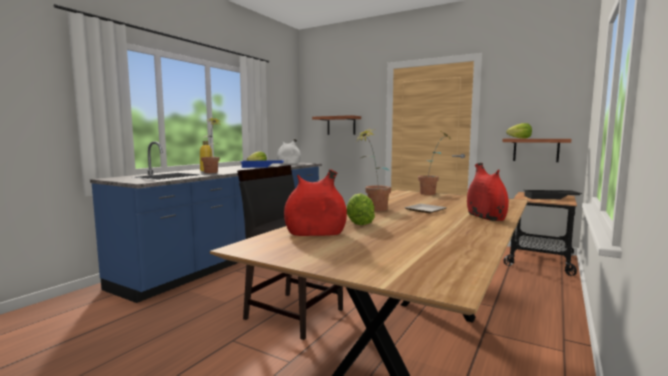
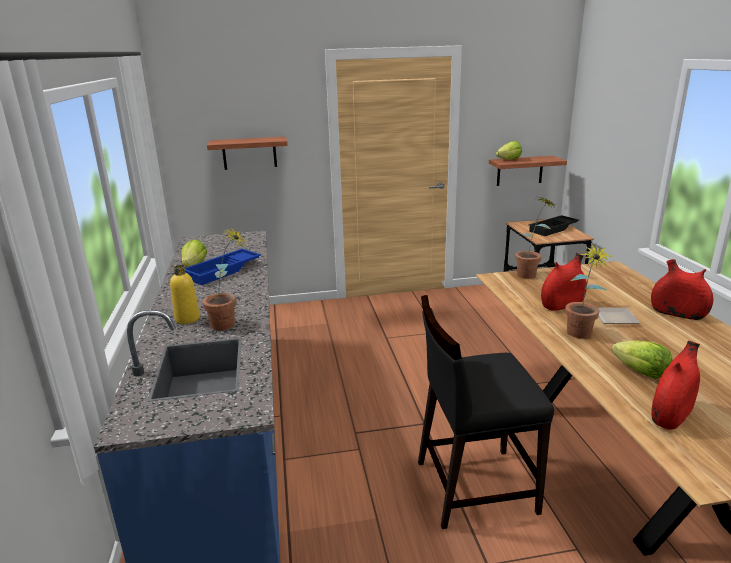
camera: 40 degrees left, 15 degrees up
(289, 163) = (222, 244): white vase -> none
(407, 202) = (562, 305): none -> red vase

